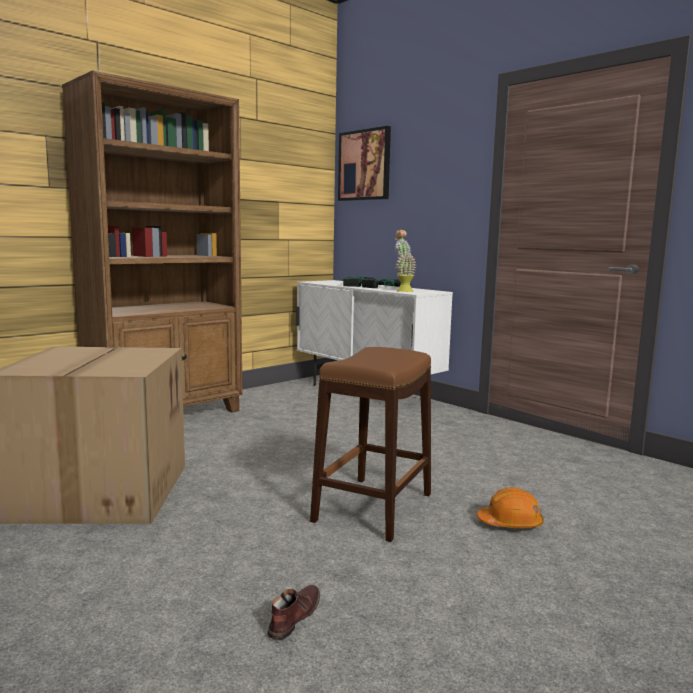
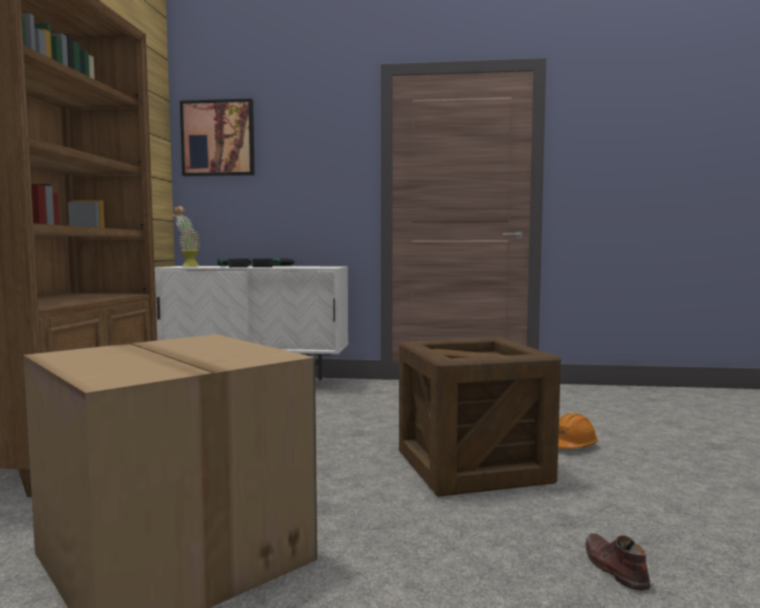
camera: 40 degrees left, 5 degrees down
(374, 507) = (472, 467): brown stool -> crate
(402, 290) = (307, 267): potted plant -> potted plant (187, 266)

